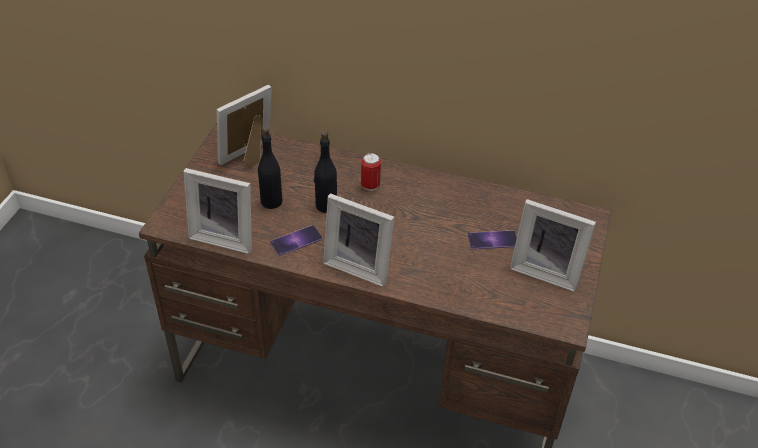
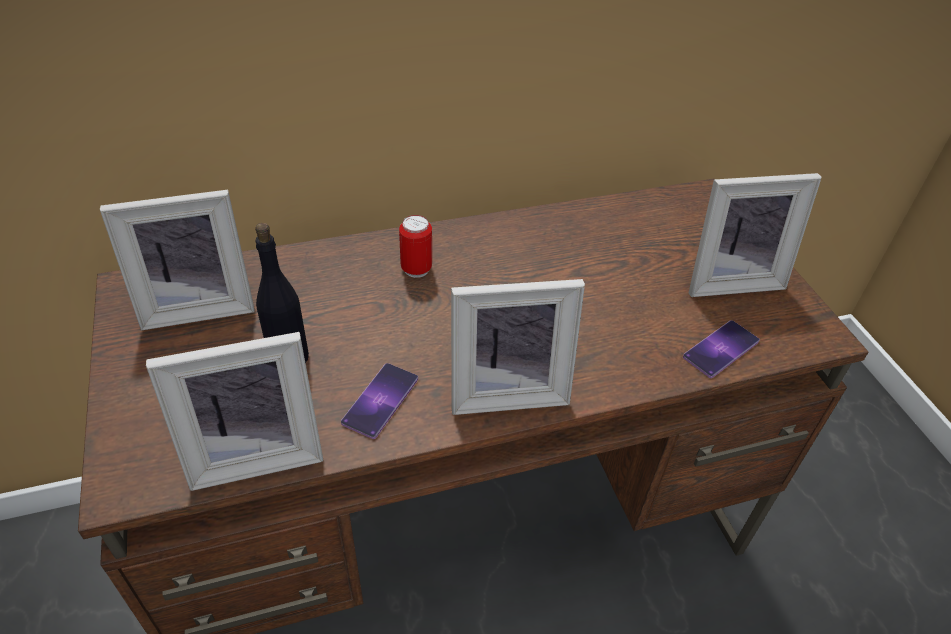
camera: 35 degrees left, 0 degrees up
(250, 157) = (198, 305): picture frame -> picture frame turned 120 degrees counterclockwise
(326, 205) = (378, 325): black bottle -> none
(492, 240) = (635, 271): phone -> phone (721, 349)

